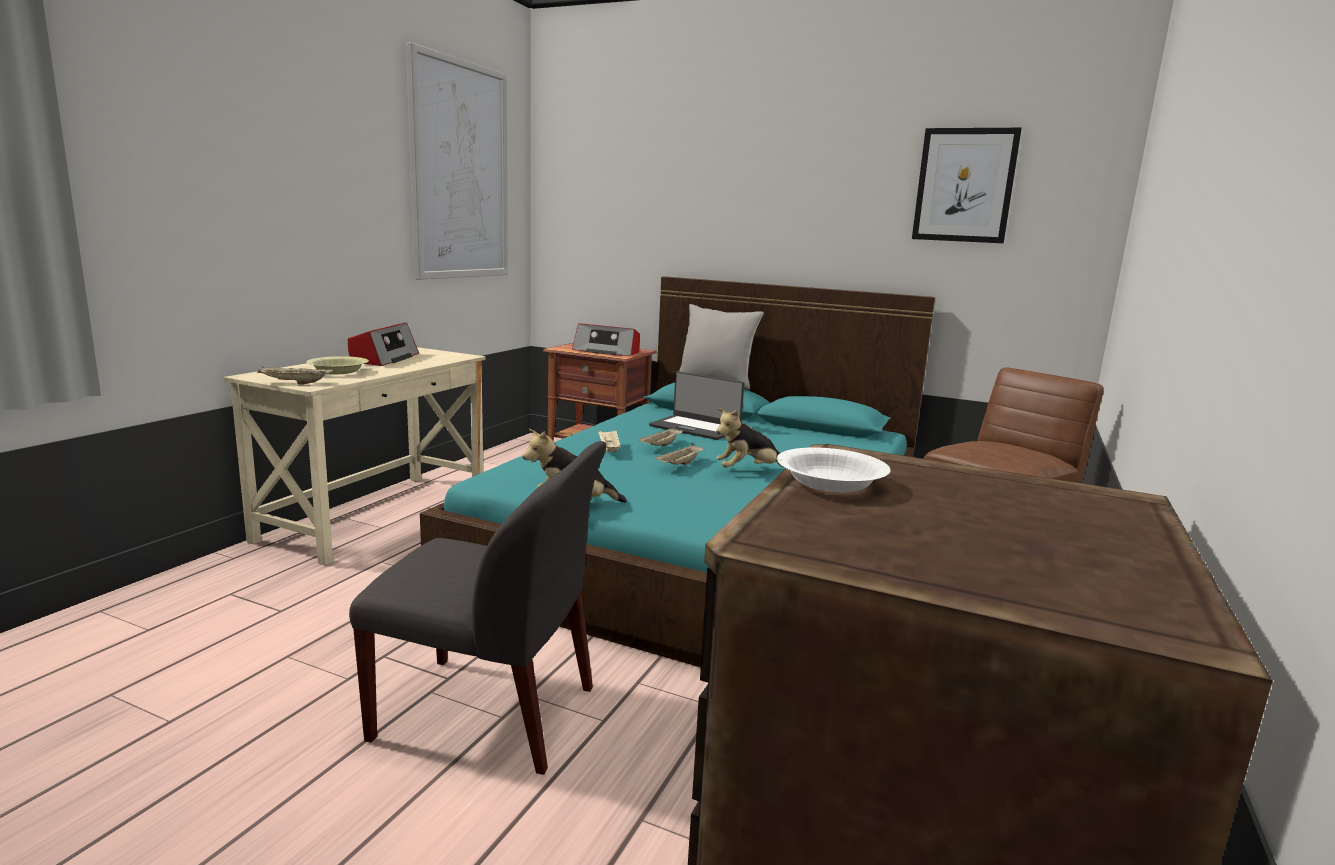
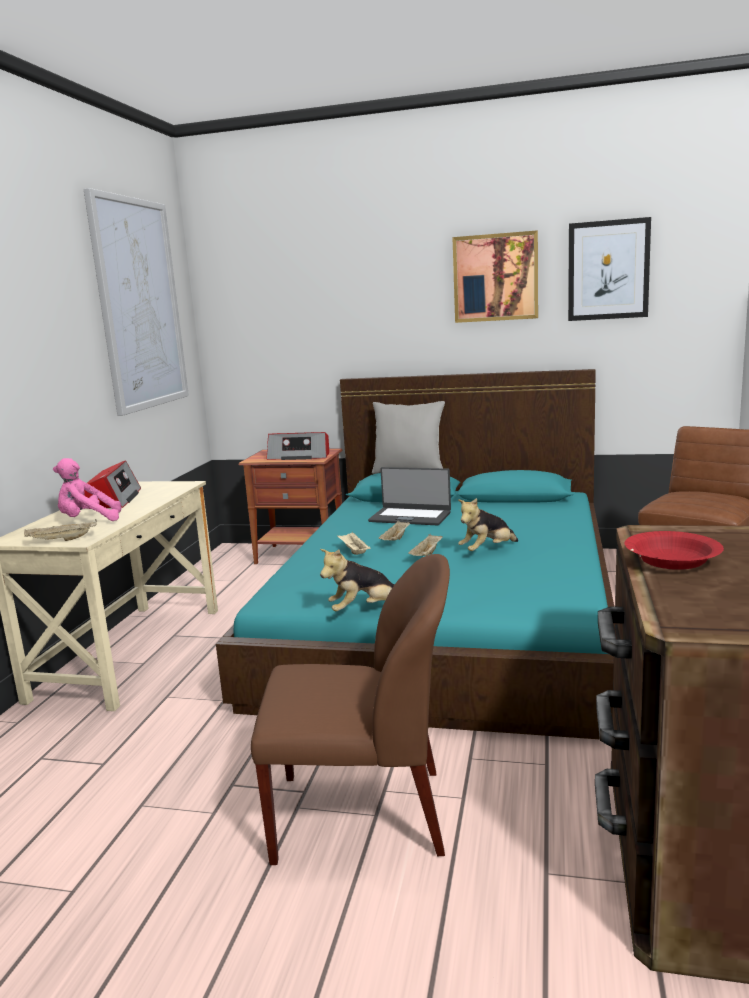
camera: 10 degrees left, 0 degrees up
(338, 372) = (88, 521): yellow bowl -> pink plush toy
(491, 714) = (364, 814): grey chair -> brown chair
(830, 483) = (671, 561): white bowl -> red bowl
(838, 183) = (495, 277): none -> picture

